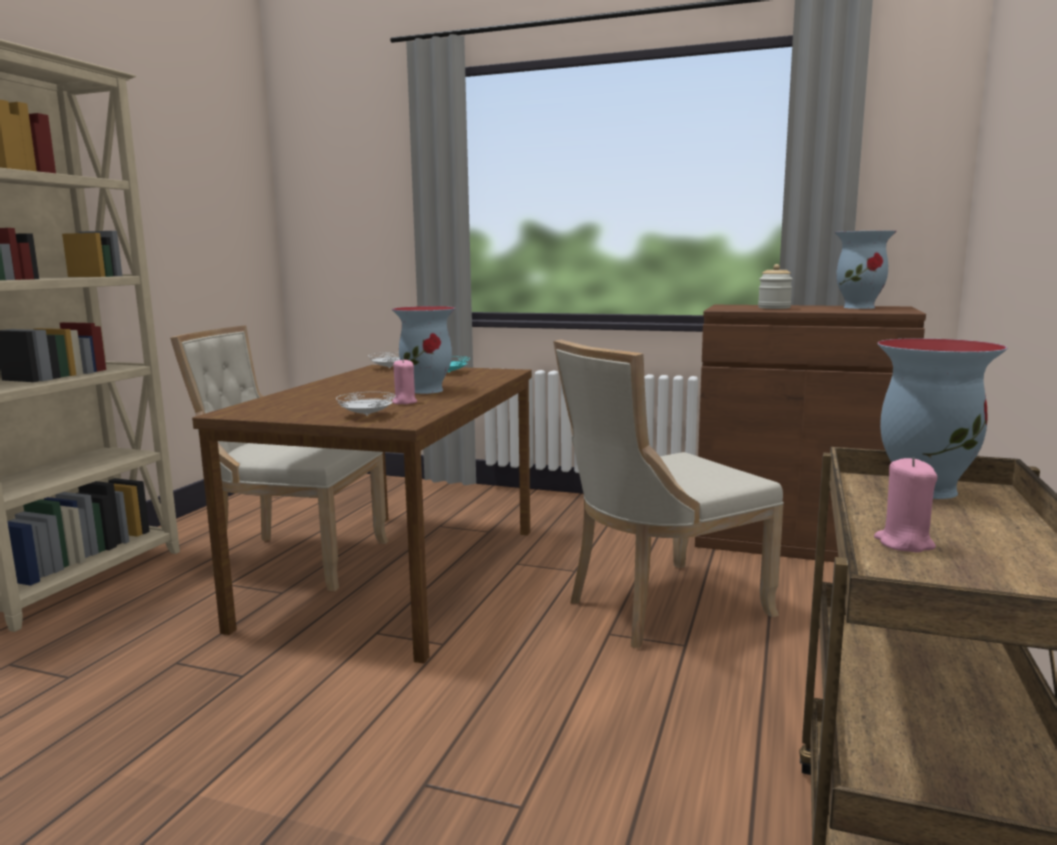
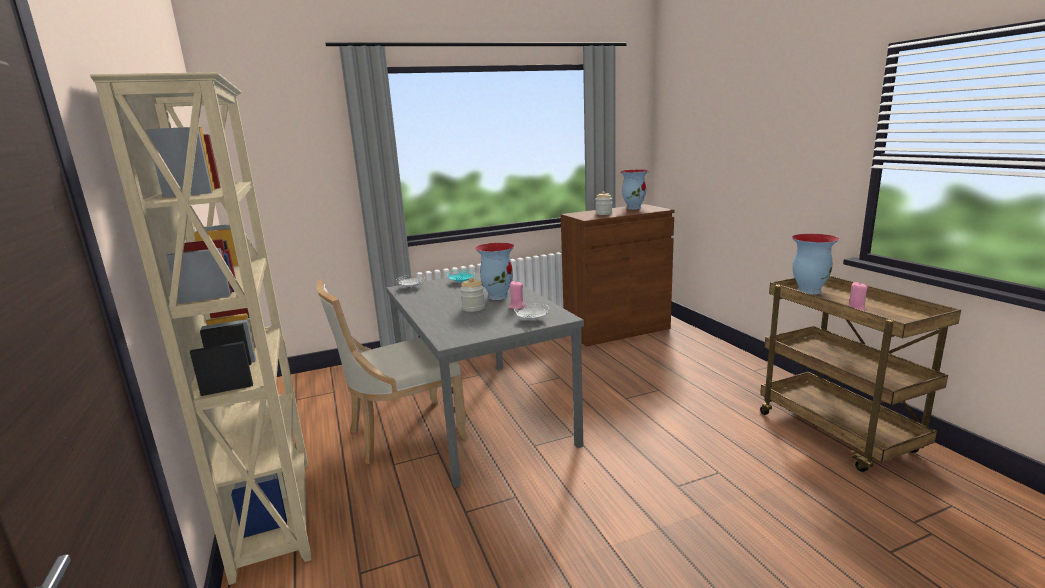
camera: 40 degrees left, 5 degrees up
(363, 394) = (473, 308): none -> jar
(397, 574) = (480, 415): brown dining table -> grey dining table
(658, 607) = (622, 379): beige chair -> none

